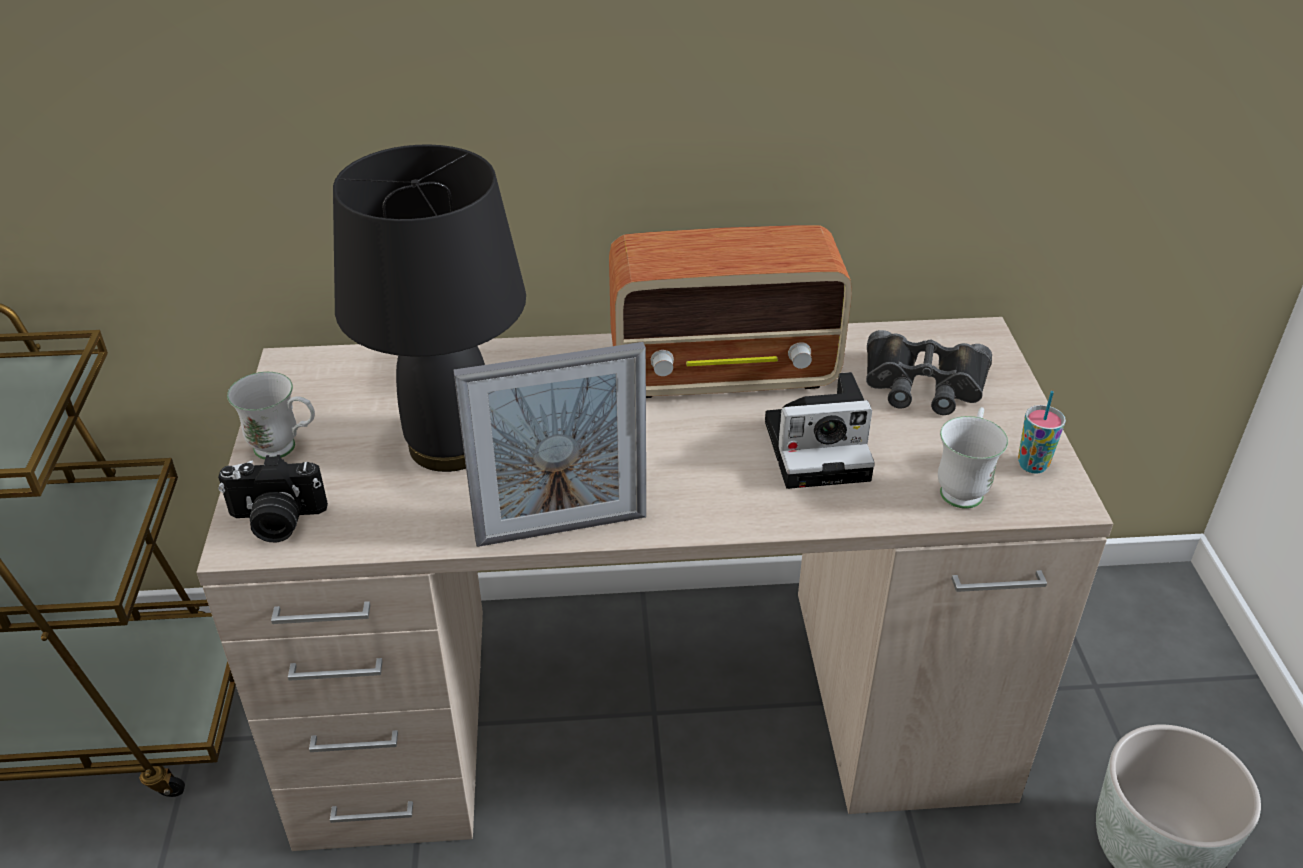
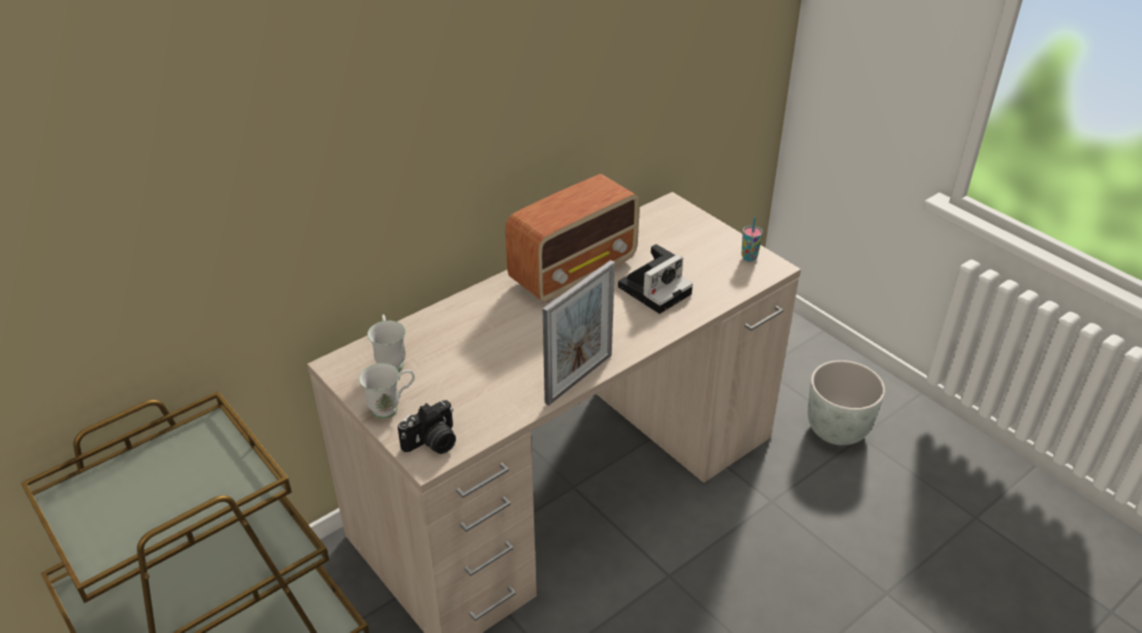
camera: 35 degrees left, 0 degrees up
(448, 445) = (477, 366): black table lamp -> none
(923, 384) = (670, 239): black binoculars -> none
(963, 487) = (731, 279): white mug -> white mug (390, 360)

